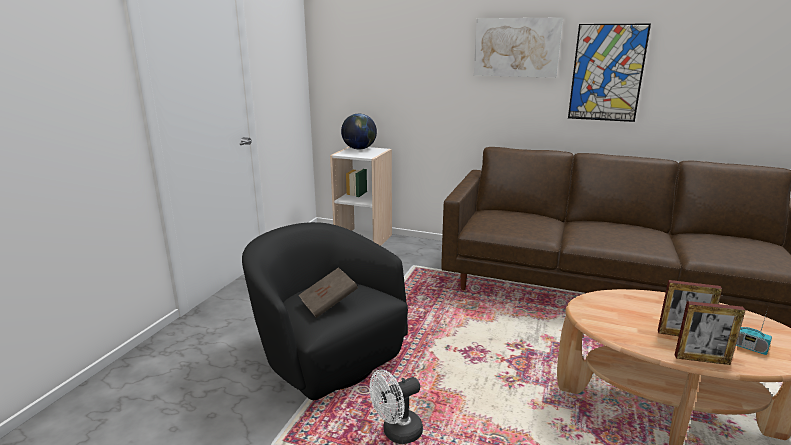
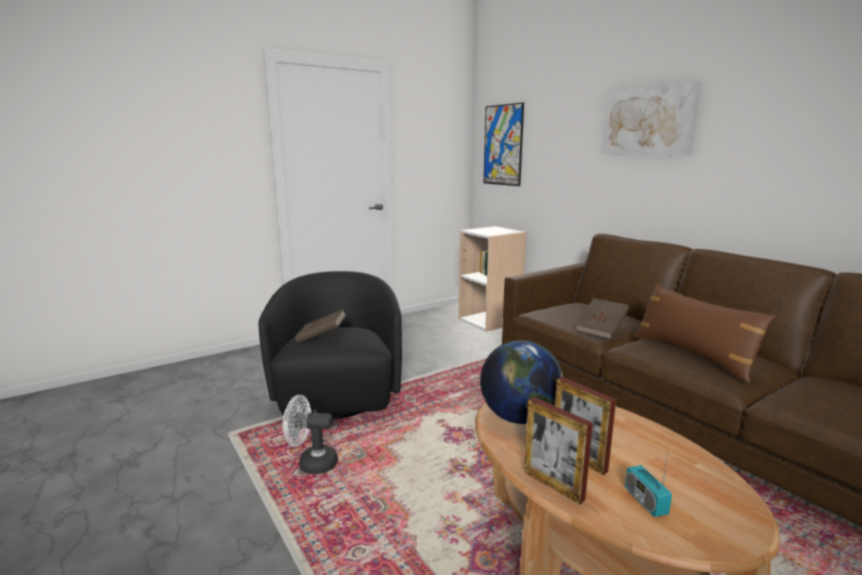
camera: 35 degrees right, 5 degrees down
(359, 149) = (496, 228): globe -> globe (520, 417)
(539, 230) = (601, 329): none -> brown book
(607, 73) = (754, 148): picture -> picture (503, 145)
(618, 237) = (692, 355): none -> brown pillow

